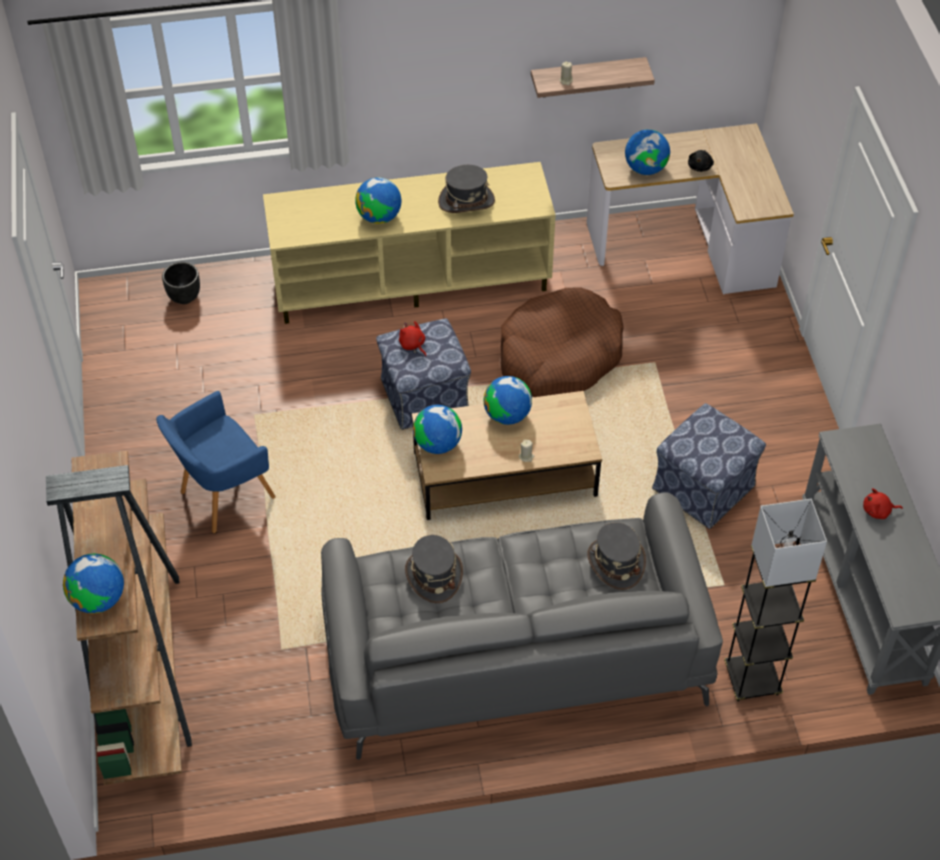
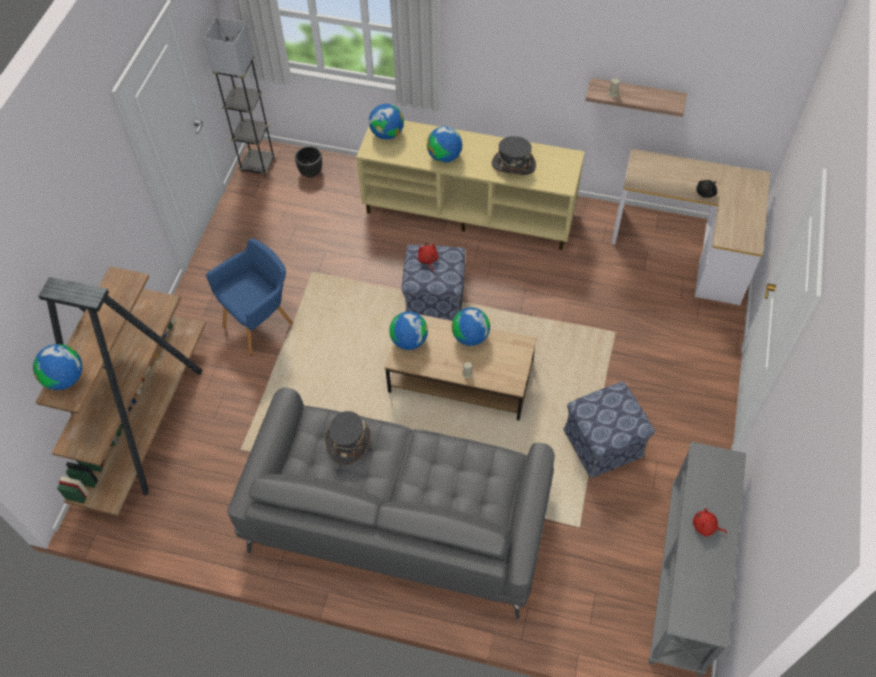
camera: 25 degrees right, 5 degrees up
(223, 496) = (261, 323): blue armchair -> blue armchair turned 150 degrees clockwise
(559, 356) = (546, 302): brown dog bed -> none
(615, 563) = (485, 484): grey hat -> none
(645, 168) = (662, 181): globe -> globe (387, 134)
(752, 680) = (562, 612): grey floor lamp -> grey floor lamp (257, 165)

